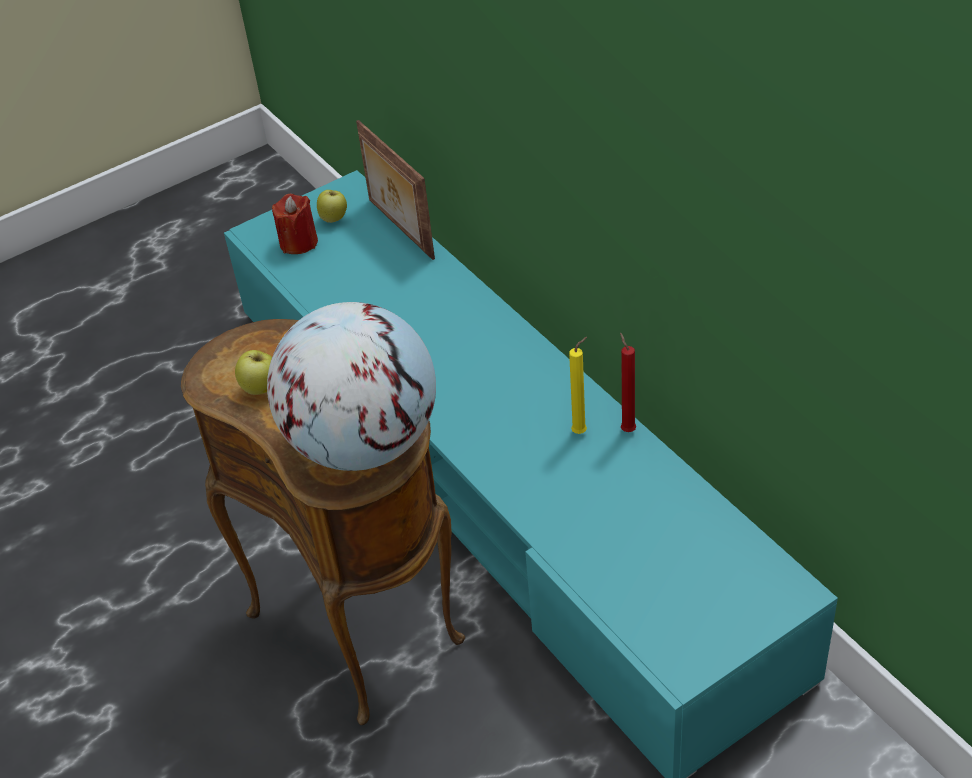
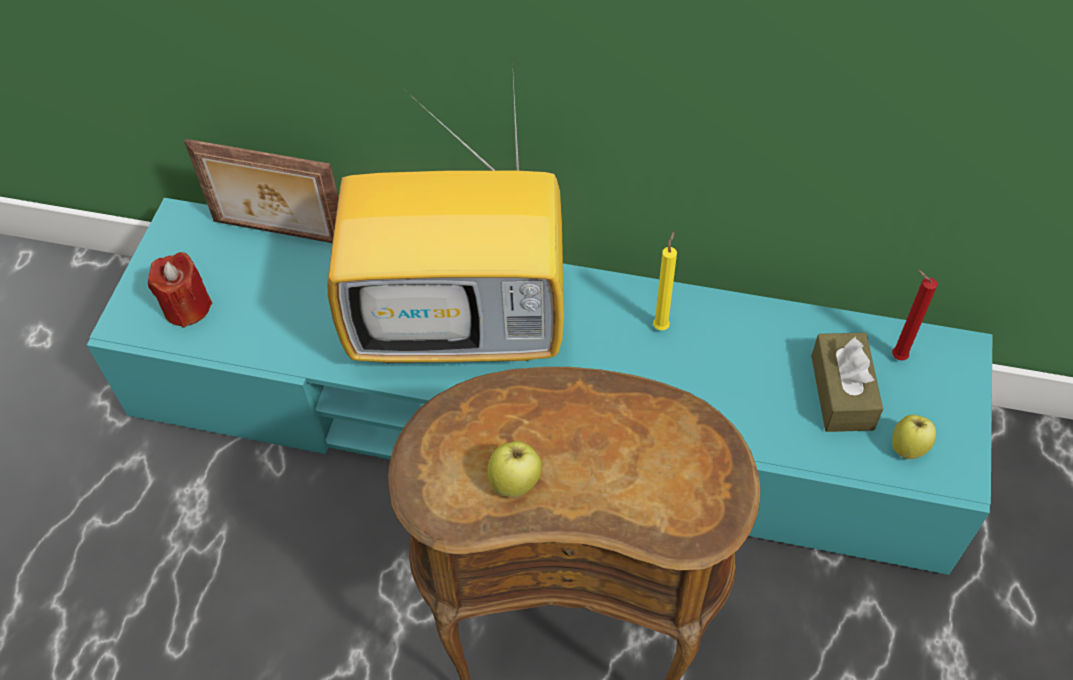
camera: 45 degrees left, 10 degrees up
(334, 218) = (198, 261): apple -> apple (908, 447)
(363, 443) = (684, 467): globe -> none
(450, 349) = (463, 323): none -> television
(627, 429) = (695, 298): red candle -> red candle (896, 356)
(661, 557) = (842, 392): none -> brown tissue box

